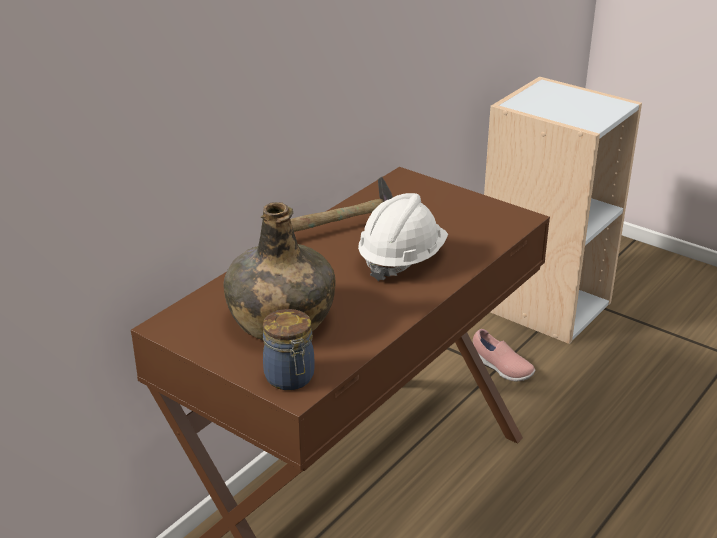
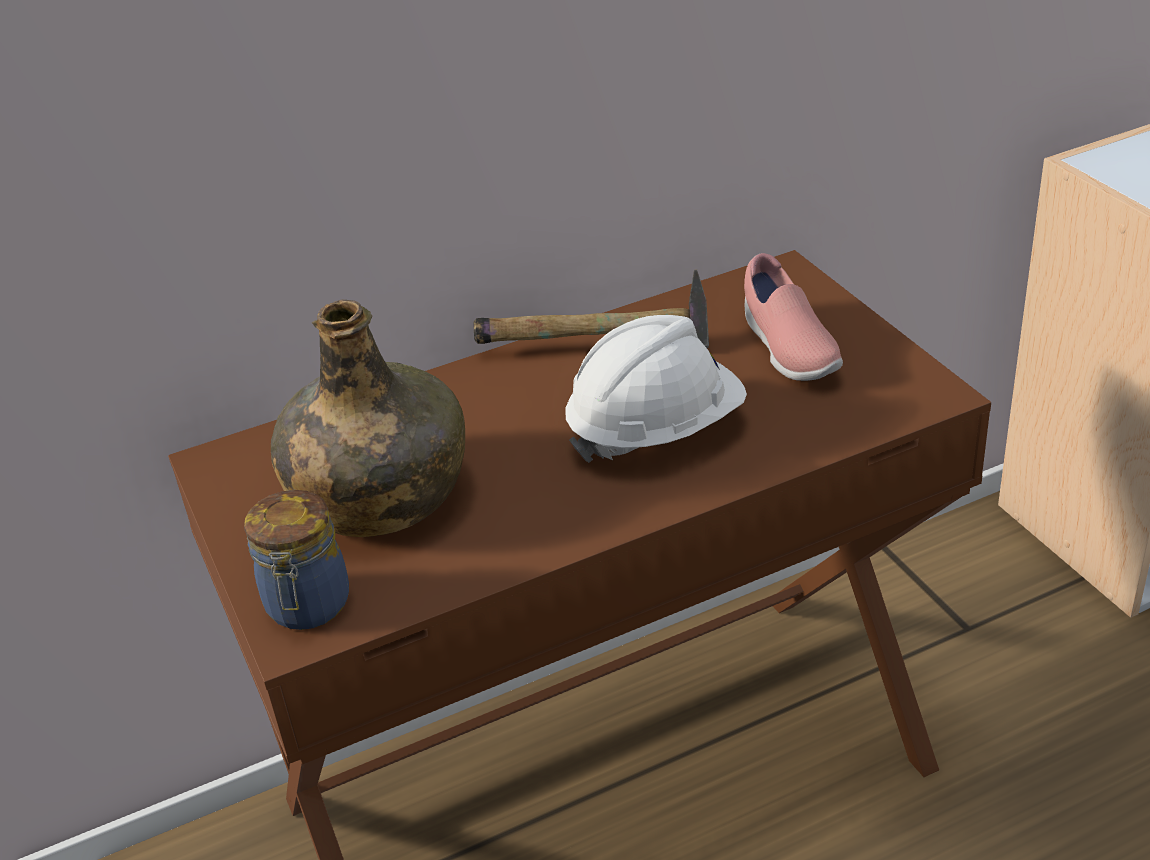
camera: 30 degrees right, 5 degrees up
(501, 368) = (976, 629): pink shoe -> pink shoe (787, 349)

